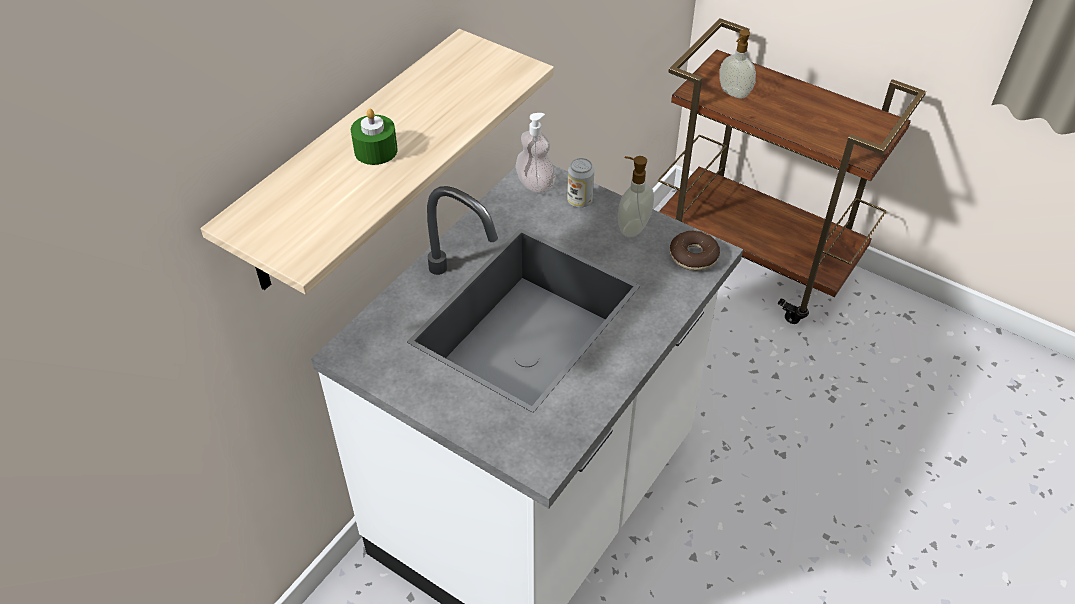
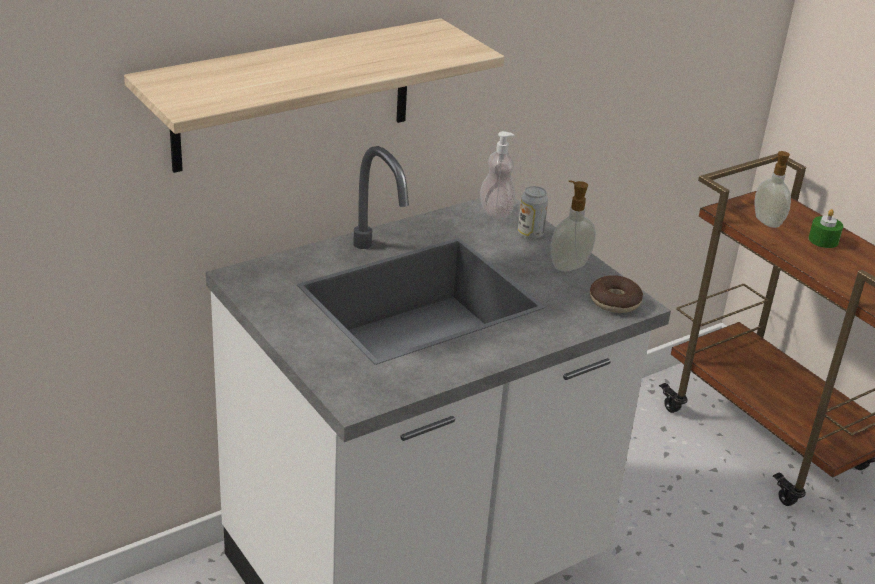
camera: 20 degrees right, 15 degrees down
(376, 150) = (303, 66): green candle -> green candle (823, 240)

